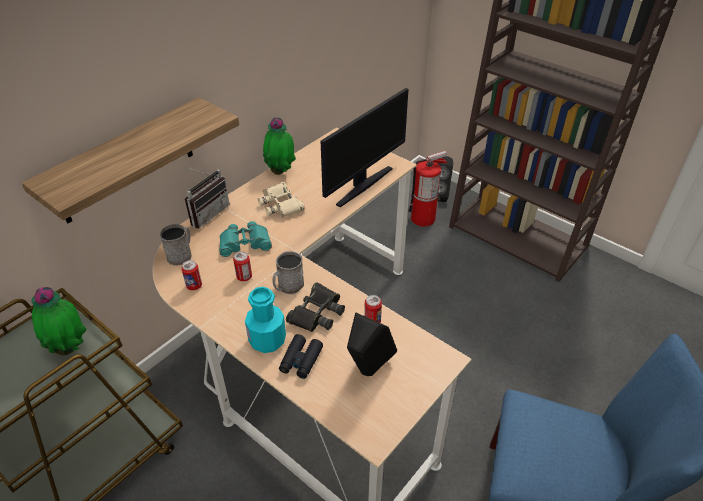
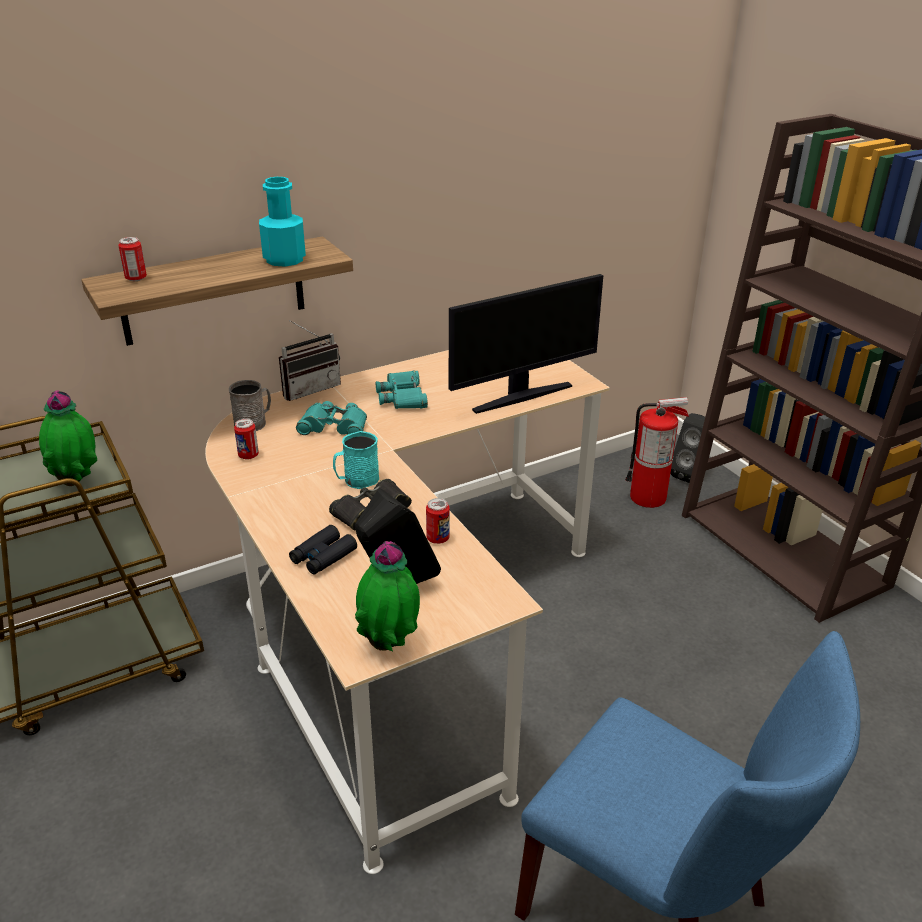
camera: 20 degrees right, 10 degrees down
(244, 277) = (311, 459): can -> can (136, 278)
(267, 340) = (297, 527): turquoise bottle -> turquoise bottle (284, 259)
(280, 204) = (403, 397): beige binoculars -> turquoise binoculars
(281, 172) = (425, 364): potted plant -> potted plant (390, 644)
(288, 287) = (356, 480): grey mug -> turquoise mug

